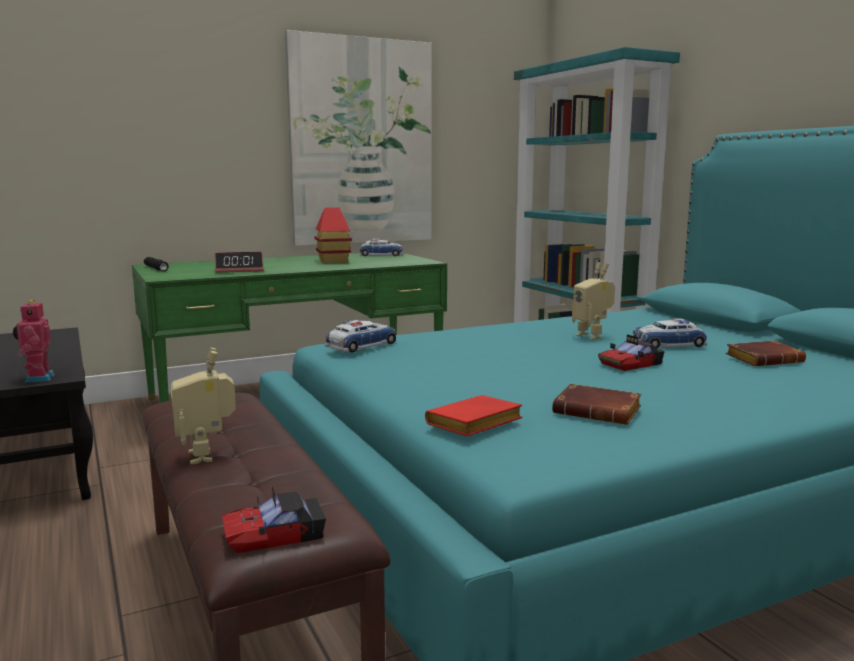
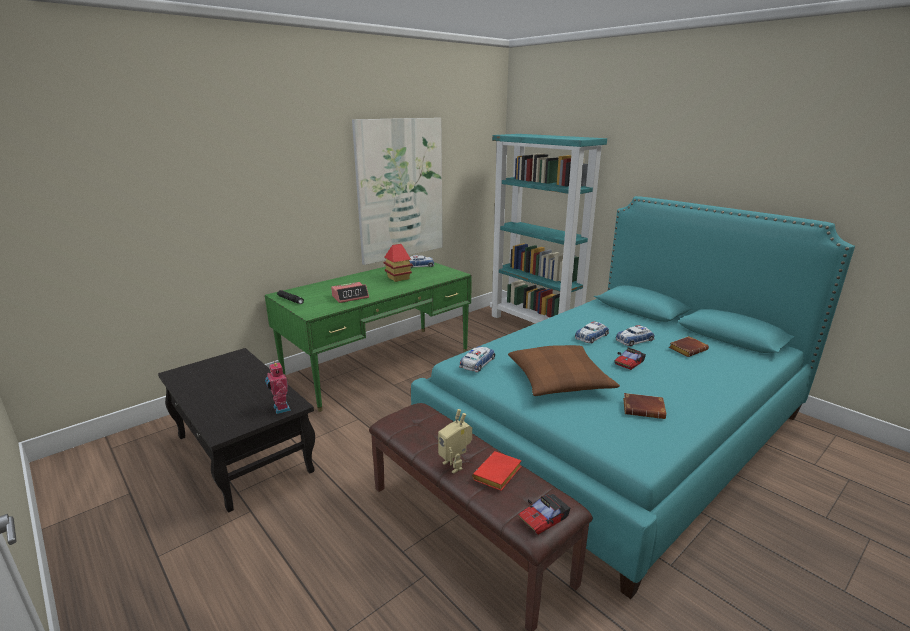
camera: 15 degrees left, 10 degrees up
(474, 425) = (596, 430): red book -> red book (497, 475)
(477, 372) = (559, 380): none -> brown pillow
(592, 336) = (591, 336): toy robot -> toy car

